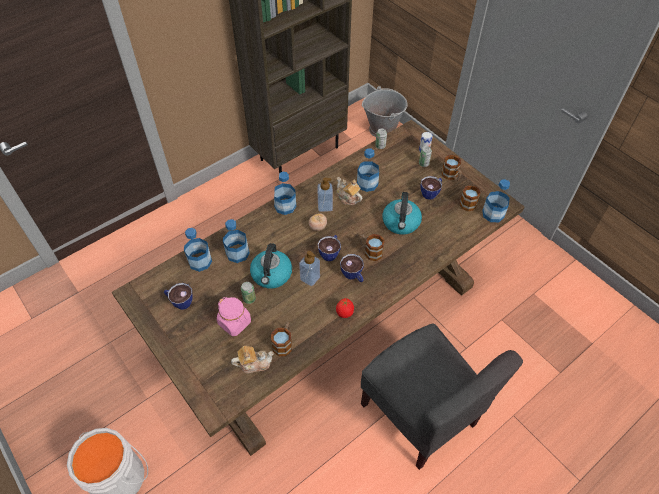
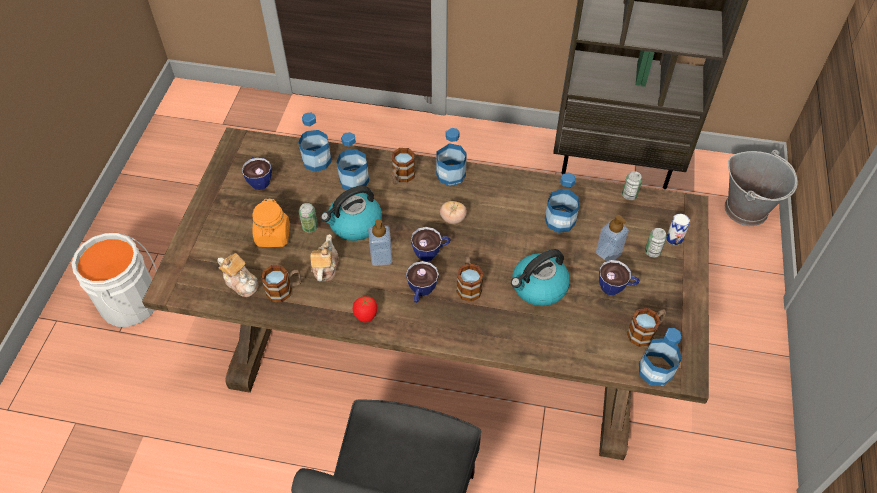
camera: 50 degrees right, 0 degrees up
(235, 323) = (273, 236): pink jar -> orange jar
(325, 206) = (486, 206): soap dispenser -> soap dispenser (608, 253)
(348, 198) = (520, 217): teapot -> teapot (325, 268)
(451, 176) = (665, 291): mug -> mug (401, 177)

